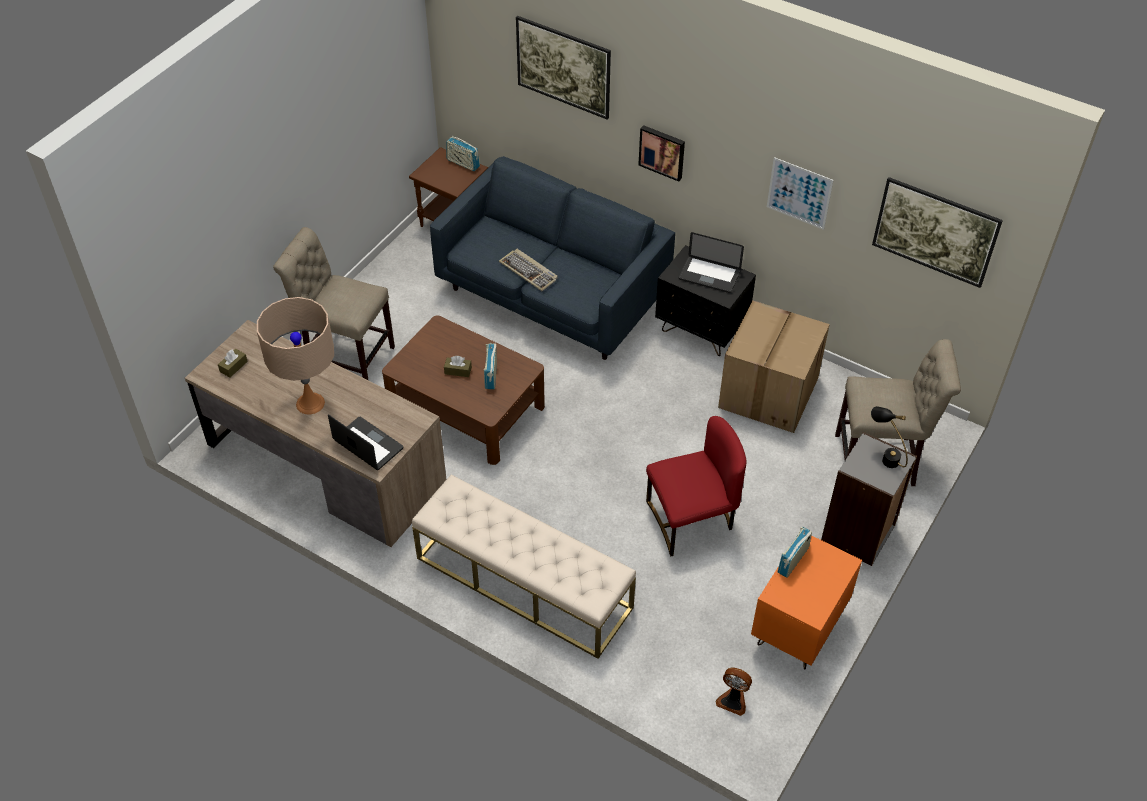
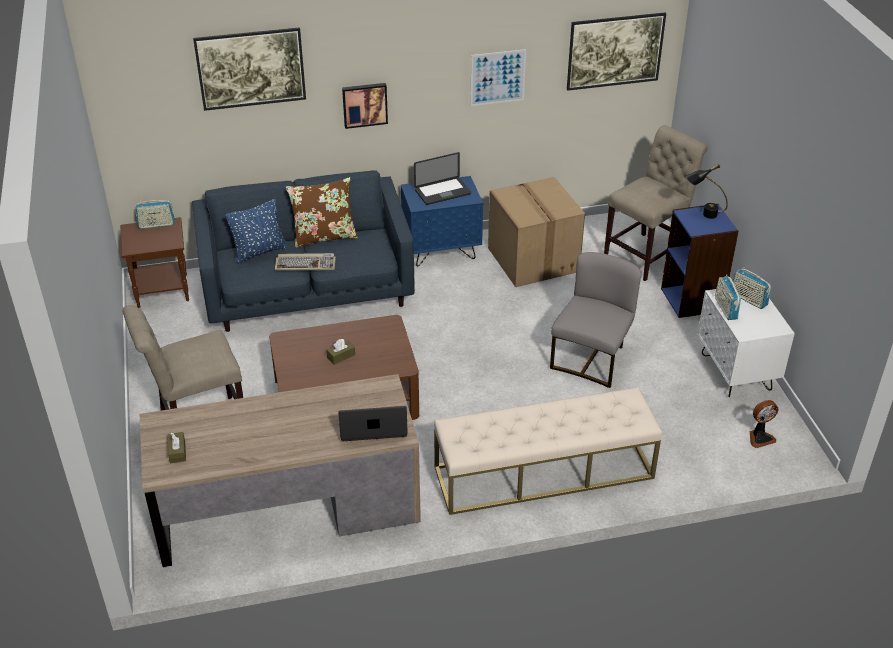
camera: 45 degrees left, 10 degrees down
(310, 403) = (284, 432): beige table lamp -> none
(491, 375) = (370, 343): radio -> radio (748, 299)
(511, 237) = (259, 251): none -> blue pillow
(574, 255) = (324, 236): none -> brown pillow
(691, 520) = (591, 359): red chair -> grey chair
(701, 330) = (441, 251): black nightstand -> blue nightstand
(798, 629) = (736, 372): orange nightstand -> white nightstand
(858, 534) = (692, 300): grey bookcase -> blue bookcase

